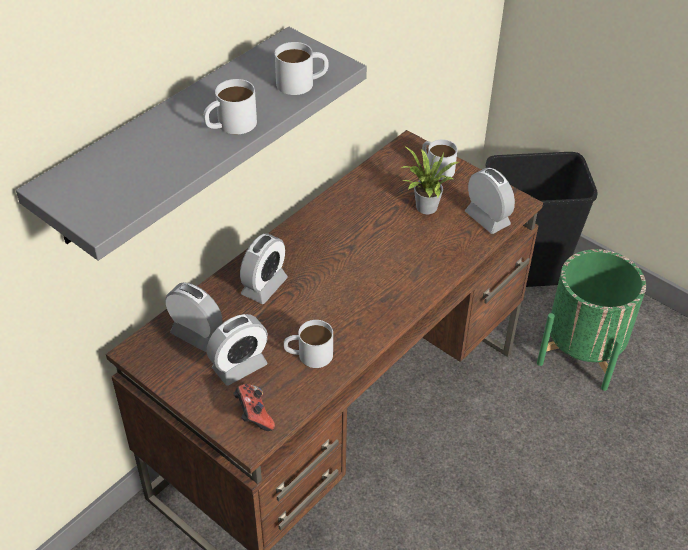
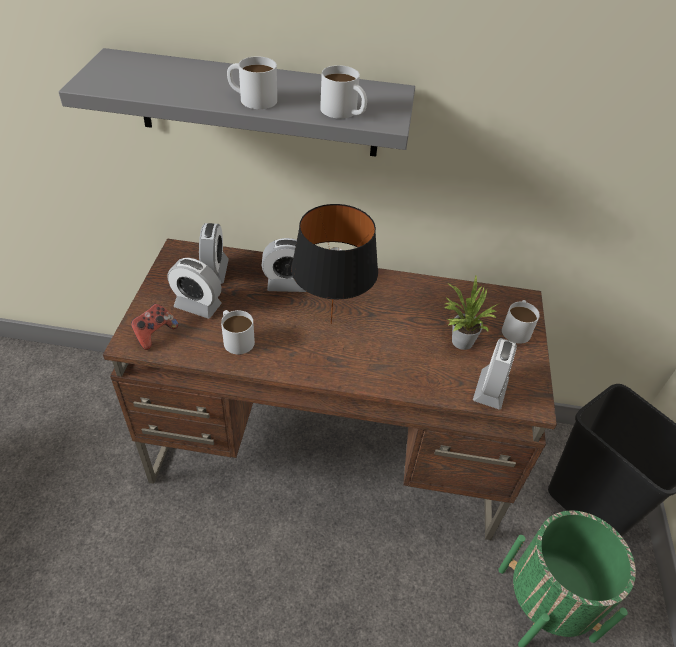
camera: 55 degrees right, 0 degrees up
(341, 280) = (330, 323): none -> black table lamp

